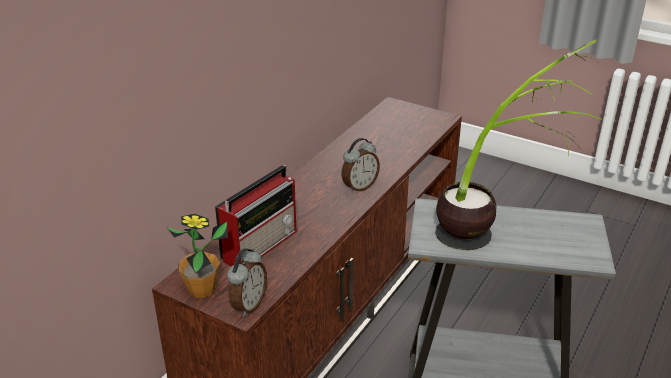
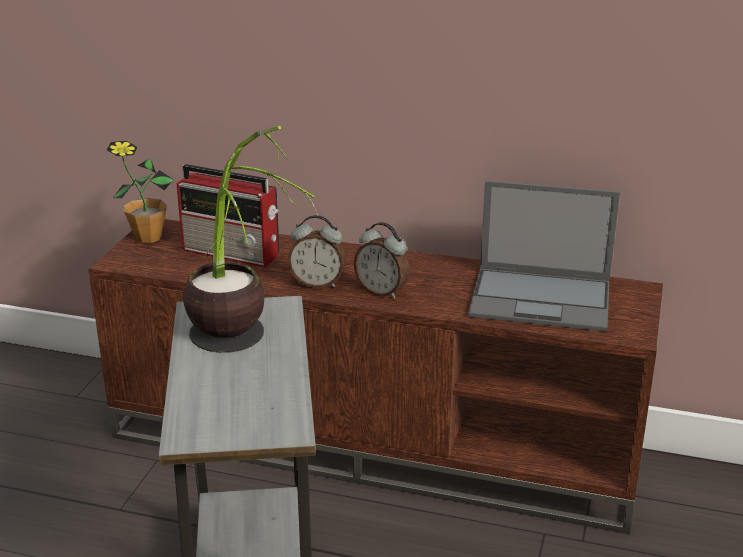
camera: 75 degrees right, 5 degrees down
(248, 305) = (128, 262): alarm clock -> alarm clock (317, 284)
(393, 134) = (542, 299): none -> laptop

